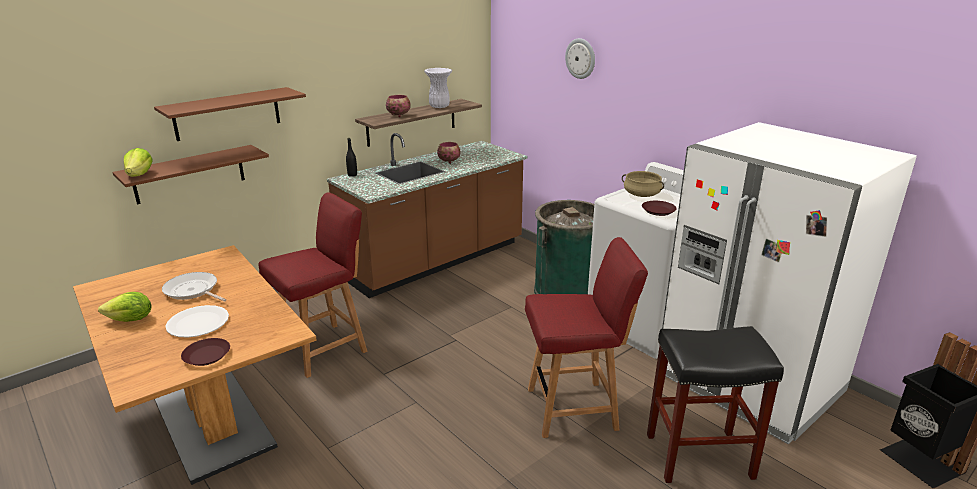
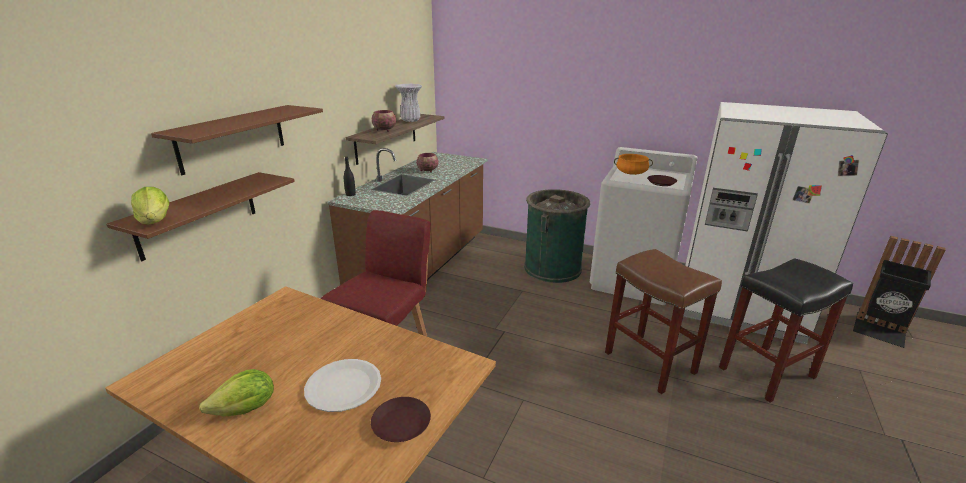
camera: 25 degrees left, 0 degrees up
(193, 291) = (293, 349): frying pan -> none
(574, 408) = (651, 363): red chair -> brown stool
(580, 58) = (538, 66): wall clock -> none
(641, 194) = (631, 173): beige cooking pot -> orange cooking pot

